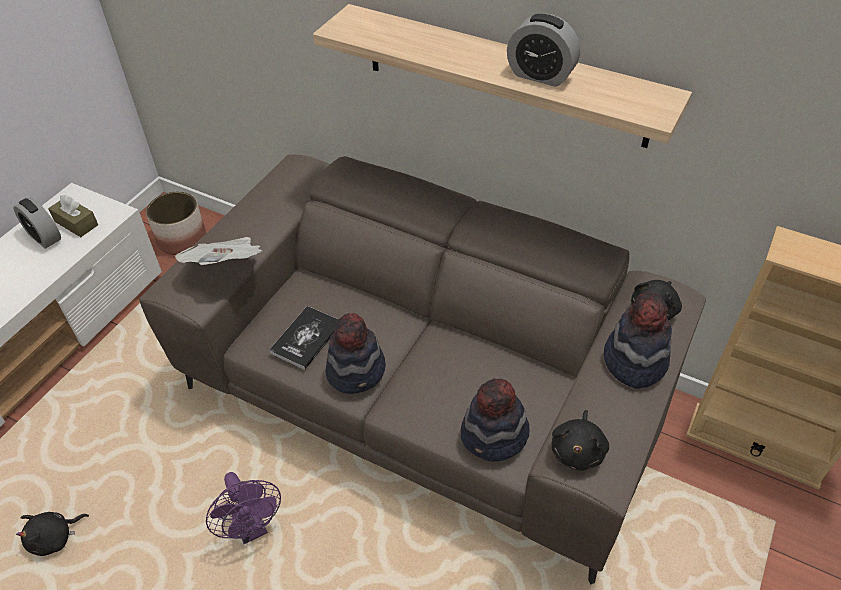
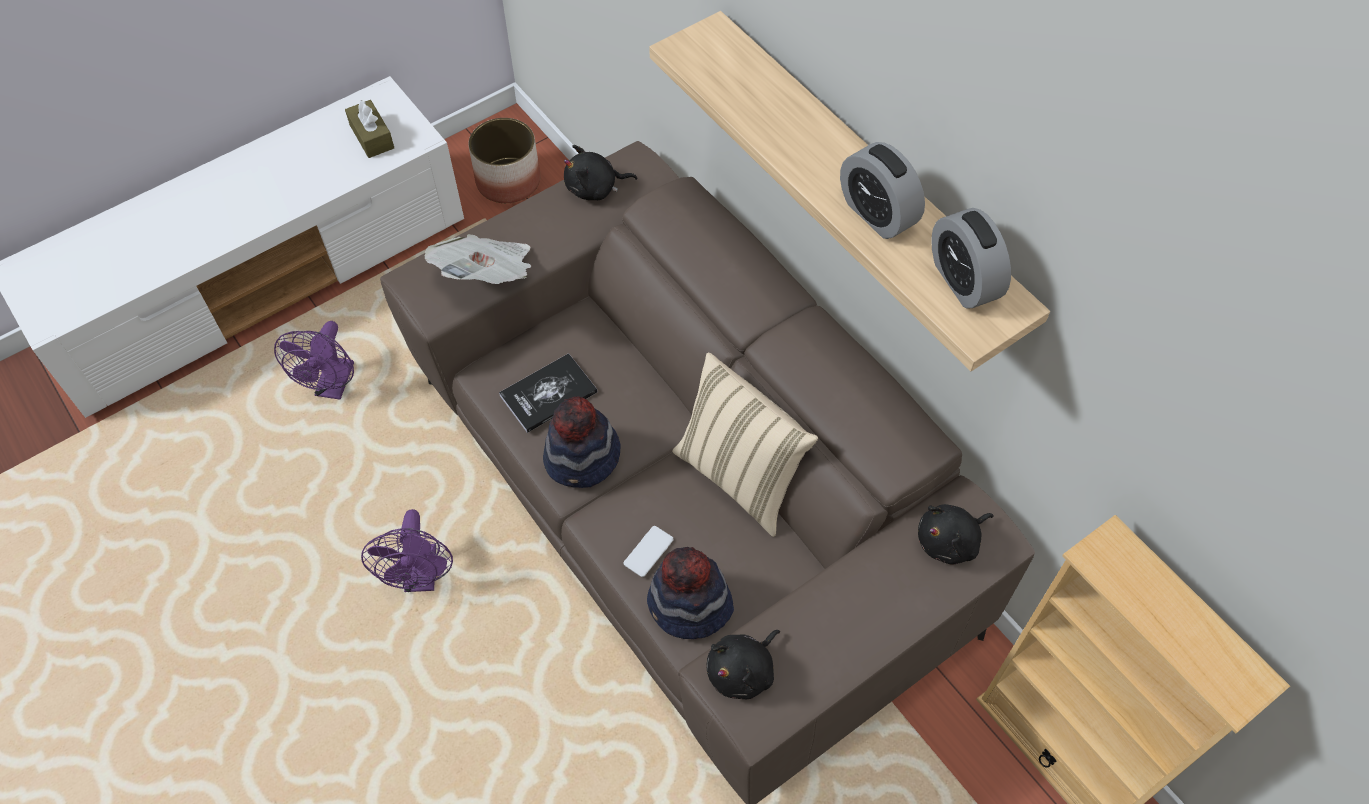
camera: 25 degrees right, 10 degrees up
(44, 237) = (331, 143): alarm clock -> alarm clock (963, 281)
(55, 538) = (226, 497): black plush toy -> black plush toy (595, 188)
(111, 420) = (333, 387): none -> purple fan
(442, 413) = (648, 551): none -> phone
(475, 339) = (740, 476): none -> beige pillow
(634, 361) = (879, 595): hat -> none

